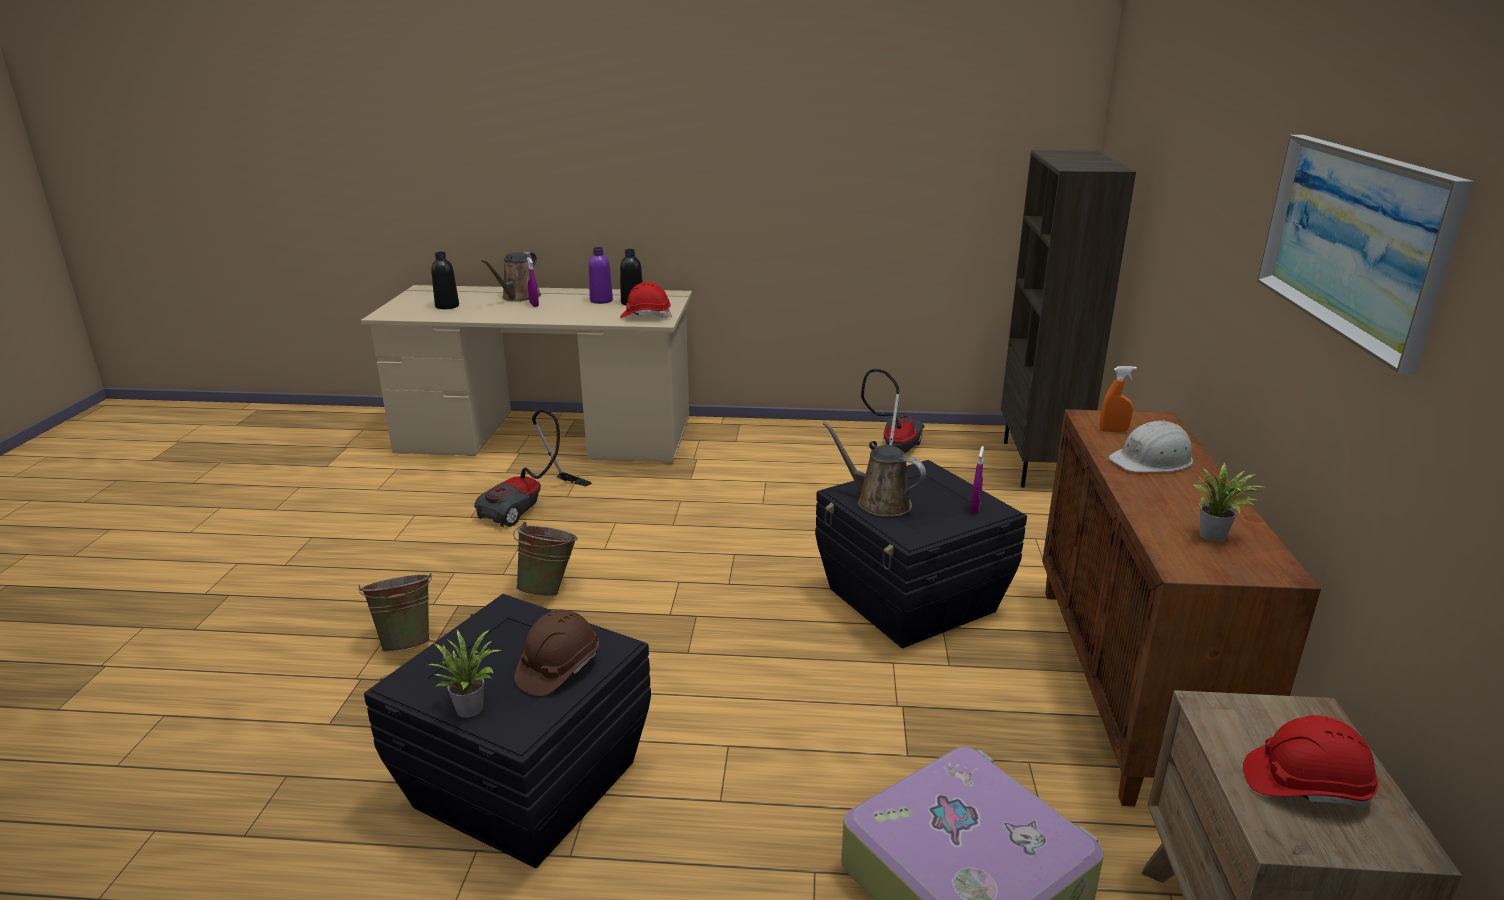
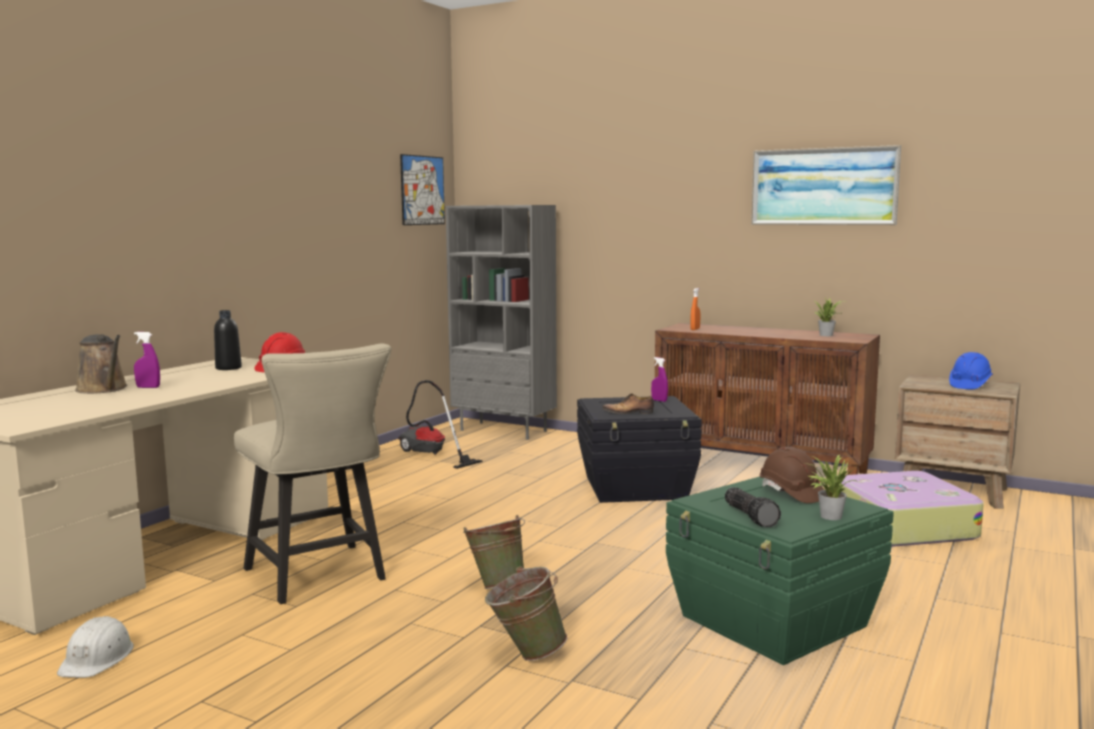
camera: 65 degrees left, 15 degrees down
(447, 306) = (59, 408): black bottle -> none
(455, 652) = (751, 516): none -> flashlight
(523, 785) = (773, 622): black storage box -> green storage box
(530, 507) = (320, 577): vacuum cleaner -> beige chair
(601, 300) = (195, 373): purple bottle -> none
(878, 502) = (629, 413): brown watering can -> shoe
(1024, 124) = (422, 190): none -> picture
(1039, 465) = (504, 430): brown bookcase -> grey bookcase
(1152, 460) = (737, 330): white hard hat -> white hard hat (97, 658)
(1305, 785) = (969, 385): red hard hat -> blue hard hat

